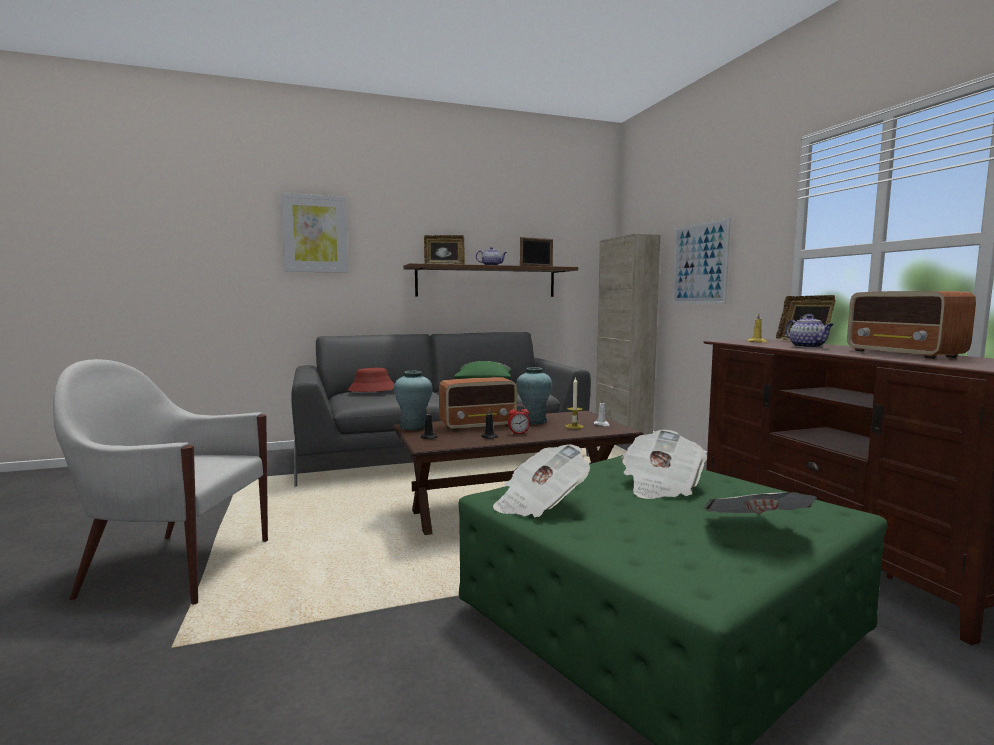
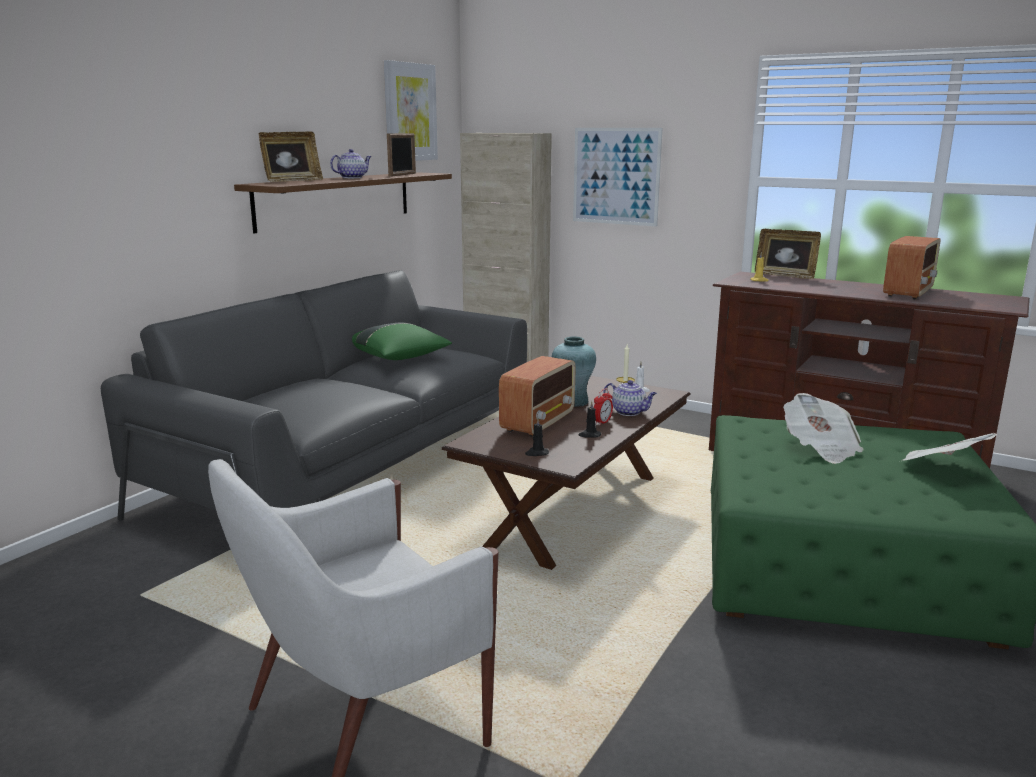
camera: 40 degrees left, 10 degrees up
(315, 234) = (100, 138): picture -> picture (410, 112)
(372, 390) = (288, 398): red hat -> none
(413, 427) = (479, 443): turquoise vase -> none
(539, 504) = (796, 495): newspaper -> none
(808, 347) = (821, 286): teapot -> teapot (629, 412)
(904, 354) = (908, 292): radio -> radio turned 90 degrees counterclockwise

